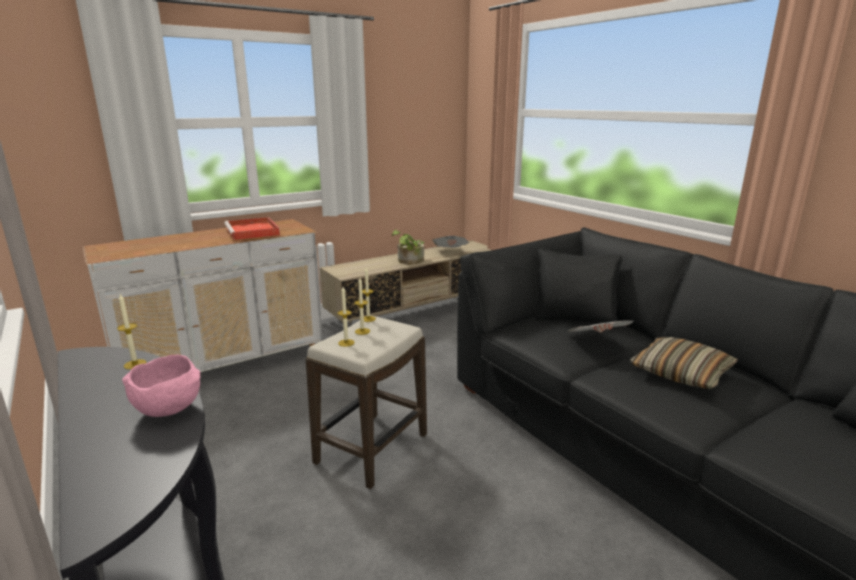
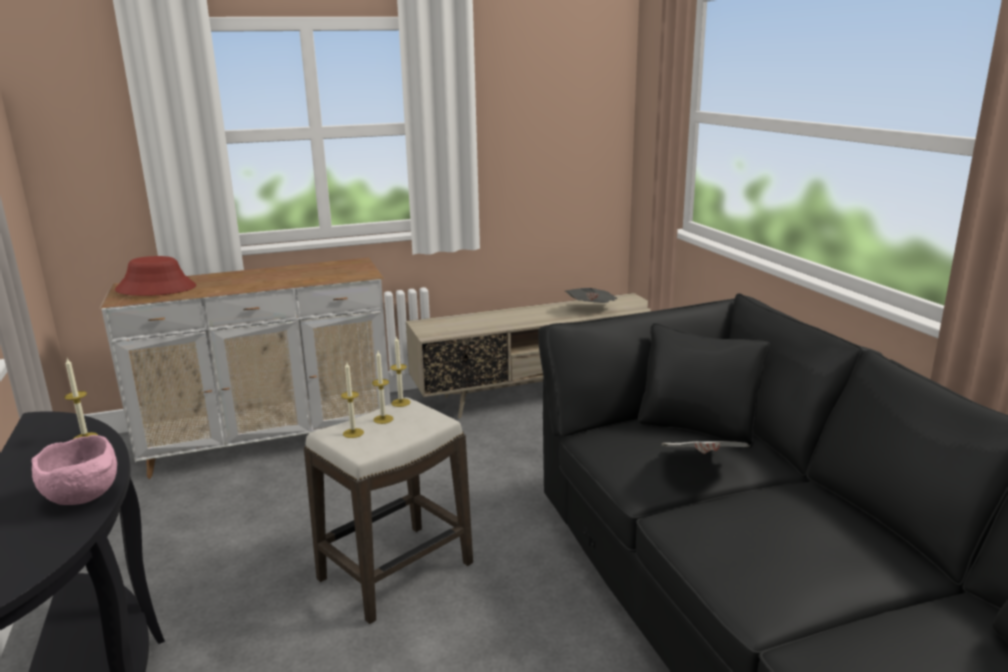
camera: 15 degrees right, 0 degrees up
(128, 247) = (156, 289): none -> red hat
(253, 231) = (307, 274): red tray -> none
(409, 261) = (525, 320): potted plant -> none
(681, 373) = (797, 528): pillow -> none

